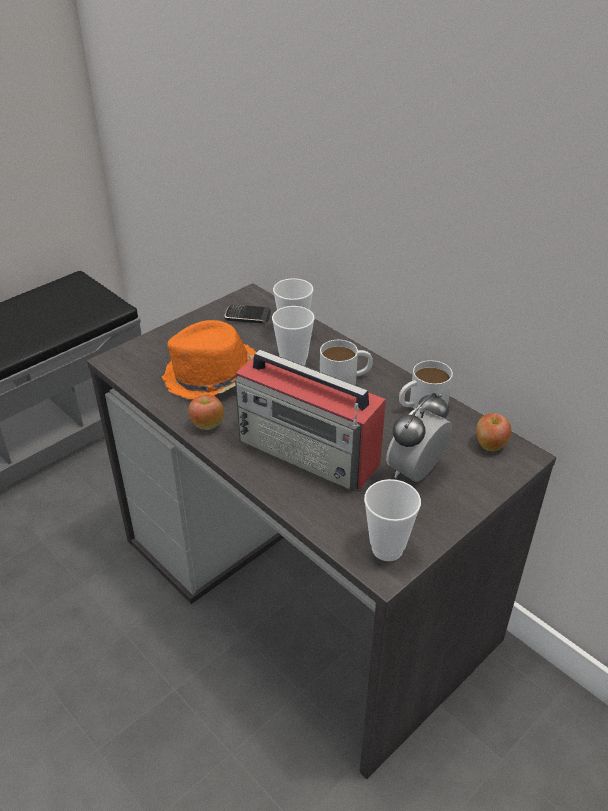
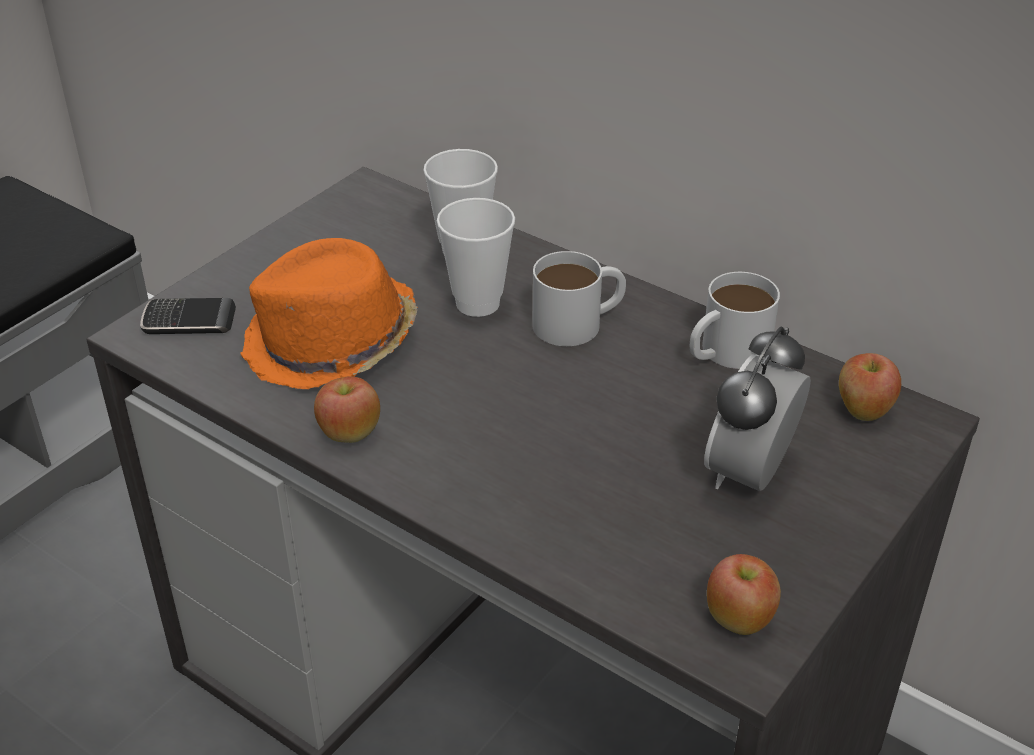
camera: 10 degrees left, 0 degrees up
(247, 316) = (370, 228): phone -> phone (189, 321)
(309, 452) = (551, 461): radio -> none
(387, 549) = (739, 619): cup -> apple

